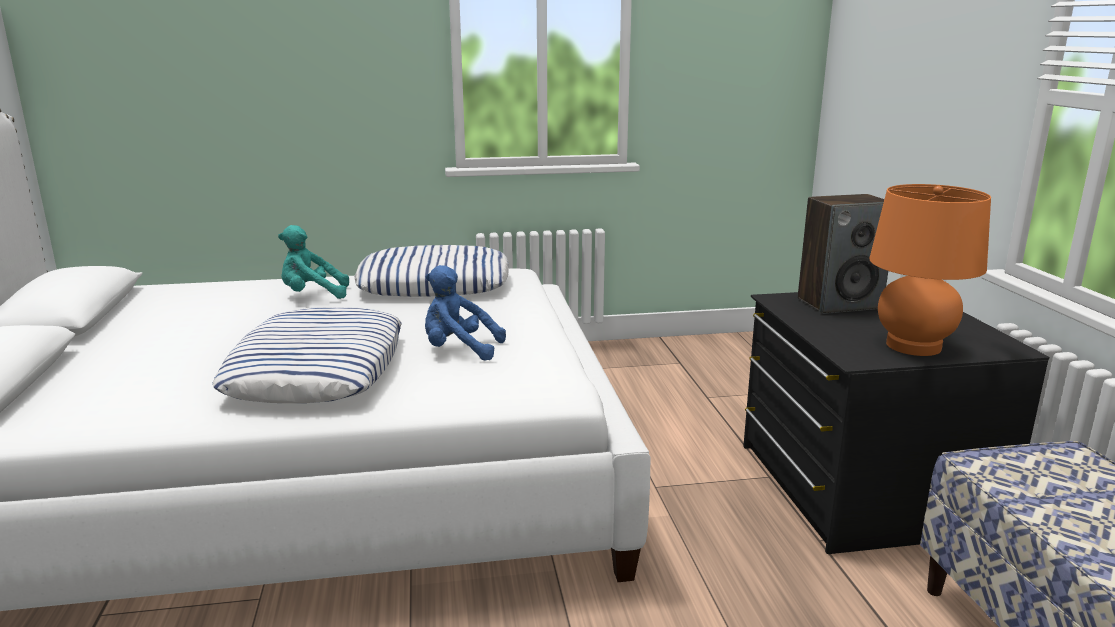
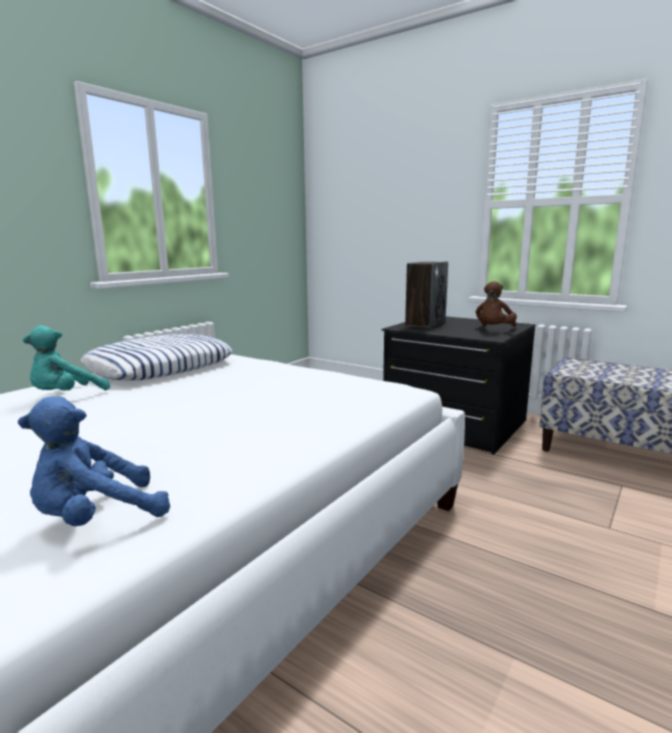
camera: 45 degrees left, 5 degrees down
(317, 368) = (219, 428): pillow -> none
(459, 350) = (291, 390): blue plush toy -> blue plush toy (96, 518)
(913, 346) = (494, 330): orange table lamp -> brown plush toy

